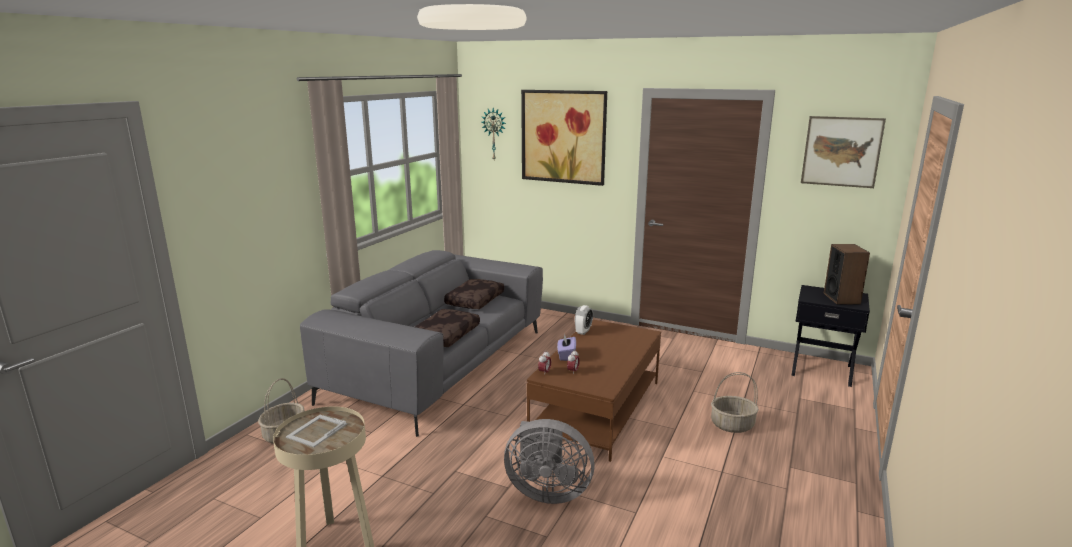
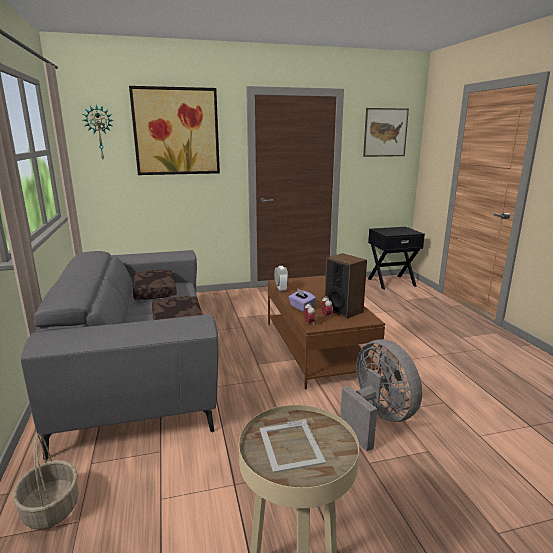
camera: 40 degrees left, 0 degrees up
(547, 491) = (377, 419): grey fan -> grey fan turned 90 degrees counterclockwise
(732, 425) = (402, 326): basket -> none
(841, 298) = (401, 231): speaker -> speaker (343, 310)

